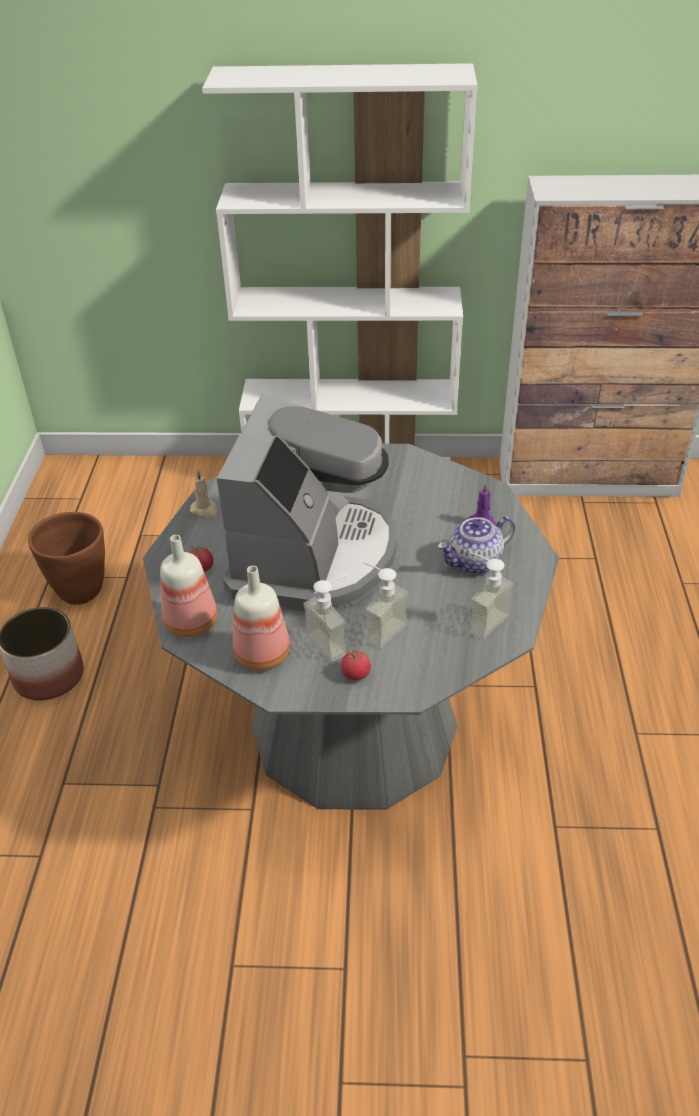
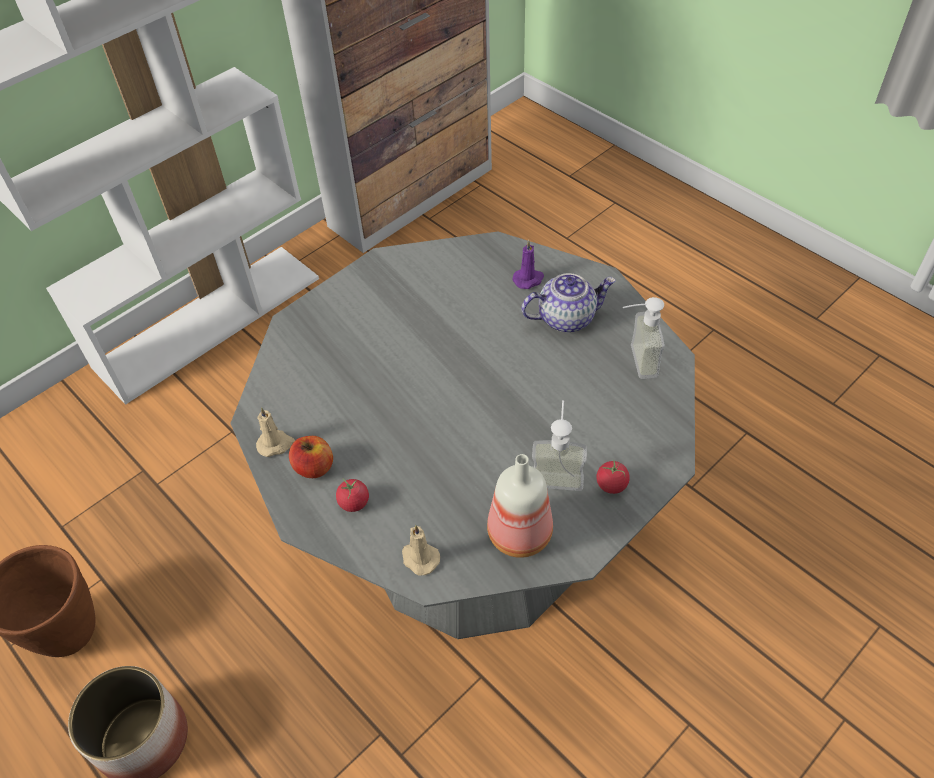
camera: 45 degrees left, 10 degrees up
(192, 622) = (419, 558): bottle -> beige candle
(207, 536) = (314, 467): none -> apple
(313, 557) = (438, 412): coffee machine -> none
(379, 629) = (576, 432): soap dispenser -> none
(475, 562) = (567, 317): teapot -> teapot turned 120 degrees counterclockwise

